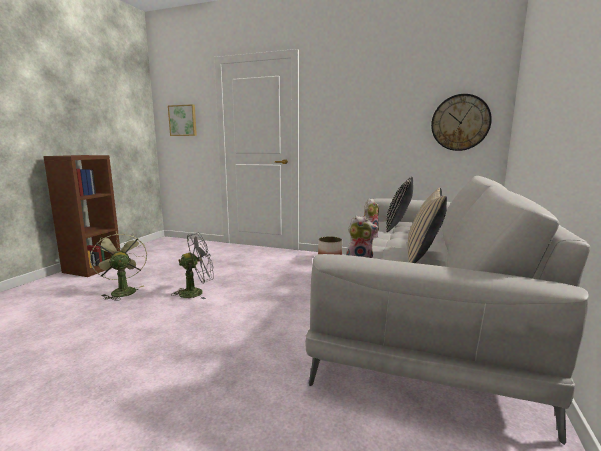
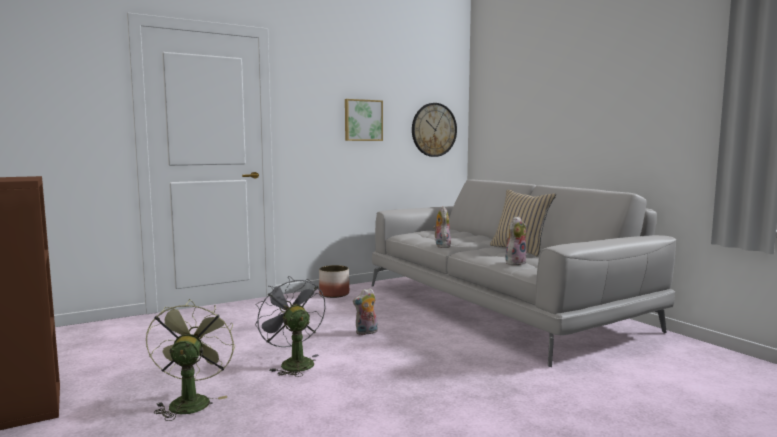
camera: 50 degrees left, 5 degrees down
(122, 291) = (190, 401): green fan -> green fan turned 75 degrees clockwise
(183, 120) = (54, 110): picture -> picture (363, 120)
(196, 292) = (292, 363): grey fan -> grey fan turned 45 degrees counterclockwise
(275, 291) = (366, 332): none -> plush toy
(398, 227) = (430, 236): black pillow -> none

